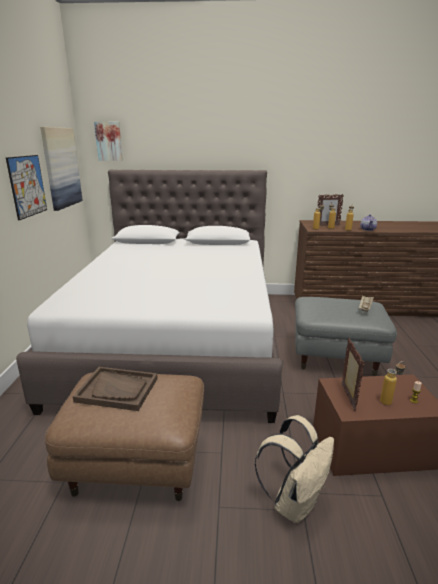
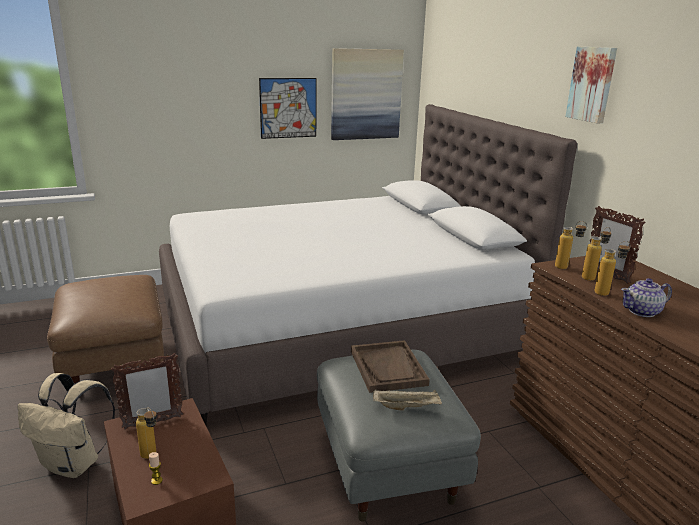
camera: 65 degrees right, 0 degrees up
(109, 141) = (440, 68): picture -> picture (592, 84)
(117, 389) = (114, 287): brown tray -> brown tray (388, 368)

